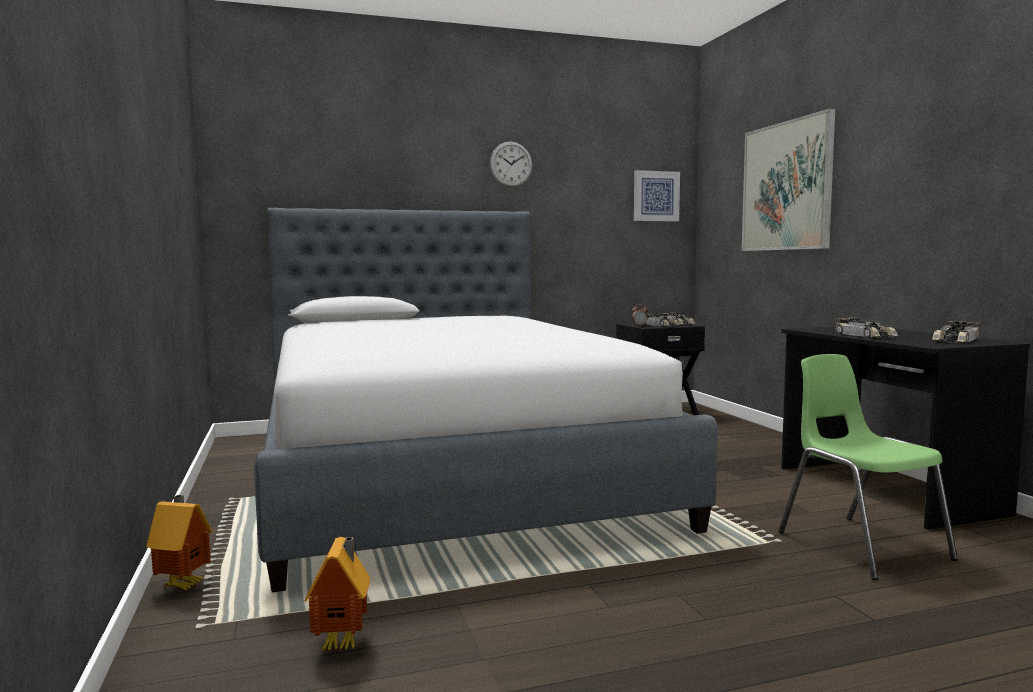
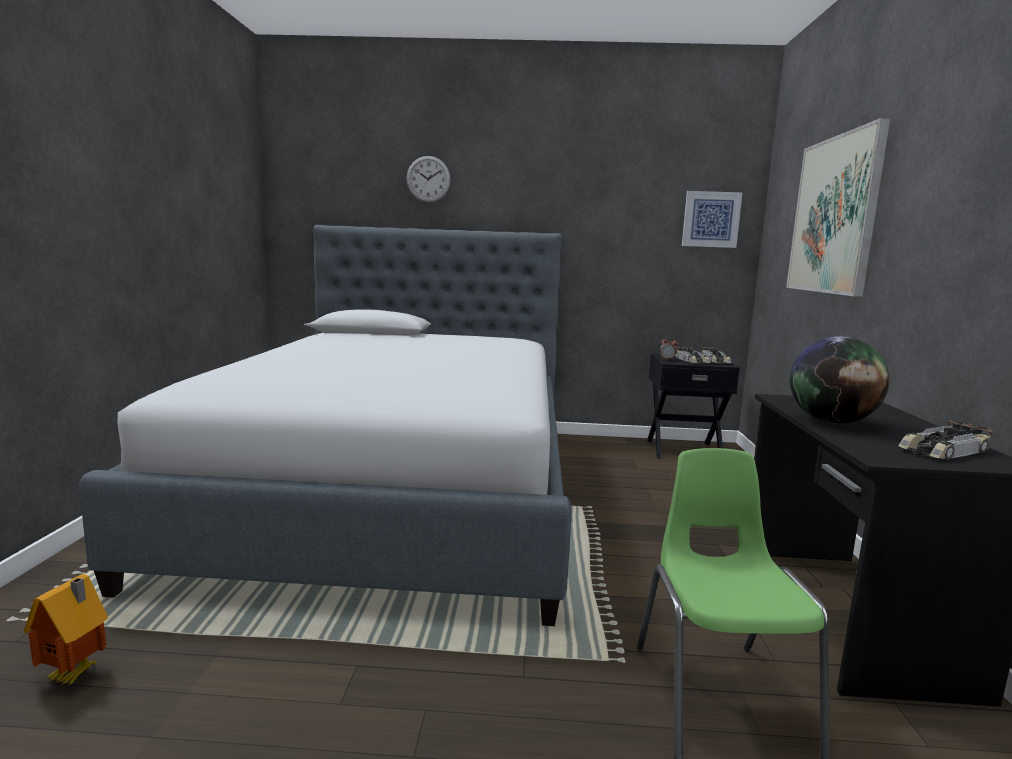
camera: 20 degrees right, 5 degrees up
(184, 585) = (61, 570): toy house -> none
(511, 164) = (547, 184): wall clock -> wall clock (428, 179)
(865, 335) = (831, 421): toy car -> globe

